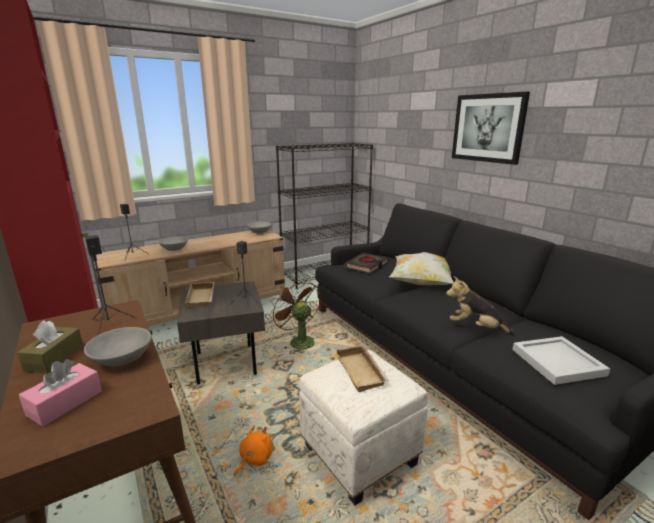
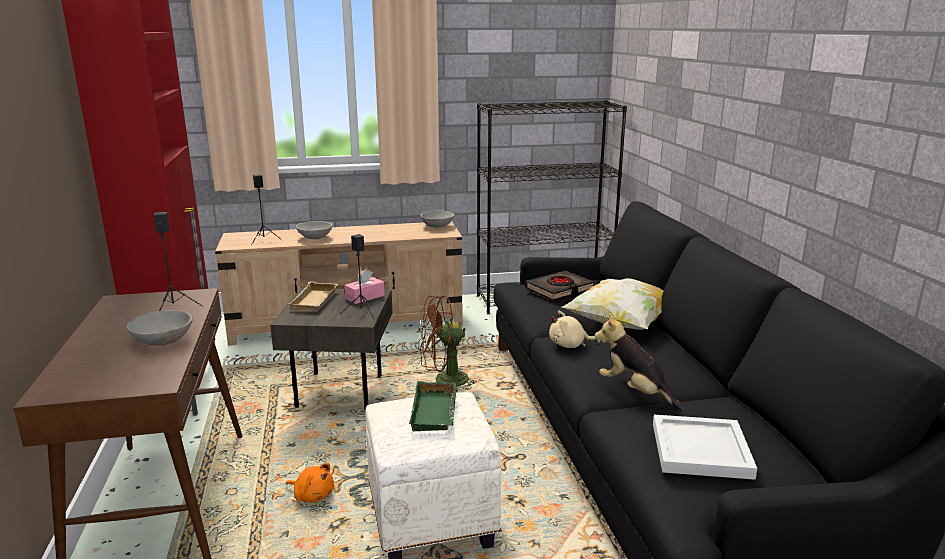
camera: 20 degrees right, 0 degrees up
(54, 358) = (110, 330): brown tissue box -> none
(65, 403) = (96, 366): pink tissue box -> pink tissue box (365, 297)
(254, 458) = (312, 495): orange plush toy -> orange plush toy turned 60 degrees clockwise
(298, 341) = (444, 381): brown fan -> brown fan turned 90 degrees counterclockwise
(362, 371) = (436, 412): beige tray -> green tray
(406, 302) = (569, 345): none -> beige plush toy
(488, 128) = (749, 96): picture -> none

